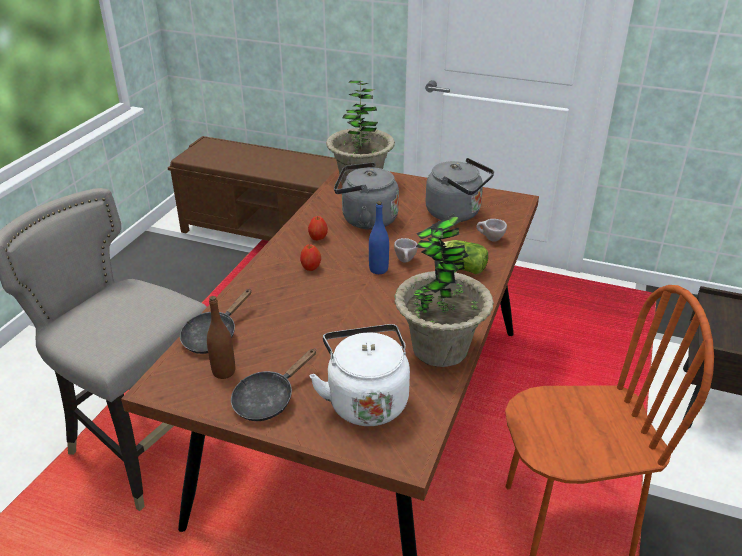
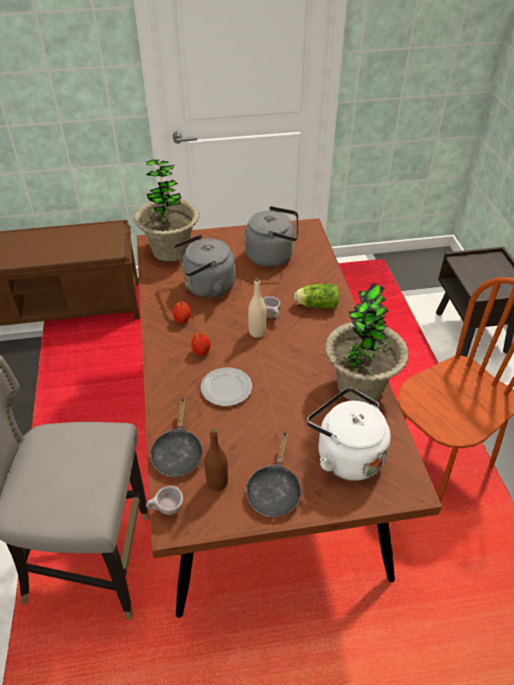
camera: 30 degrees left, 10 degrees up
(304, 304) = (226, 389): none -> plate
(378, 269) = (257, 332): blue bottle -> beige bottle
(490, 239) = (316, 271): beige cup -> beige cup (166, 510)

